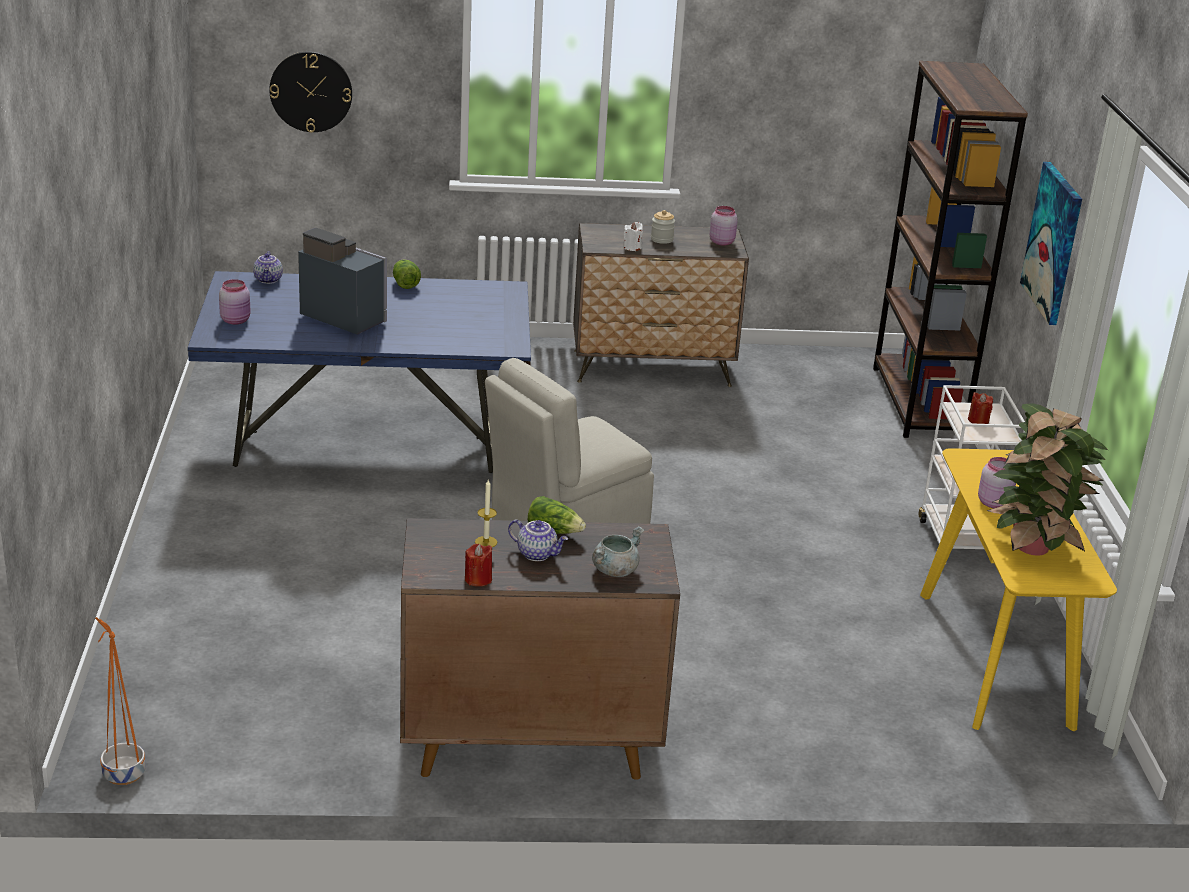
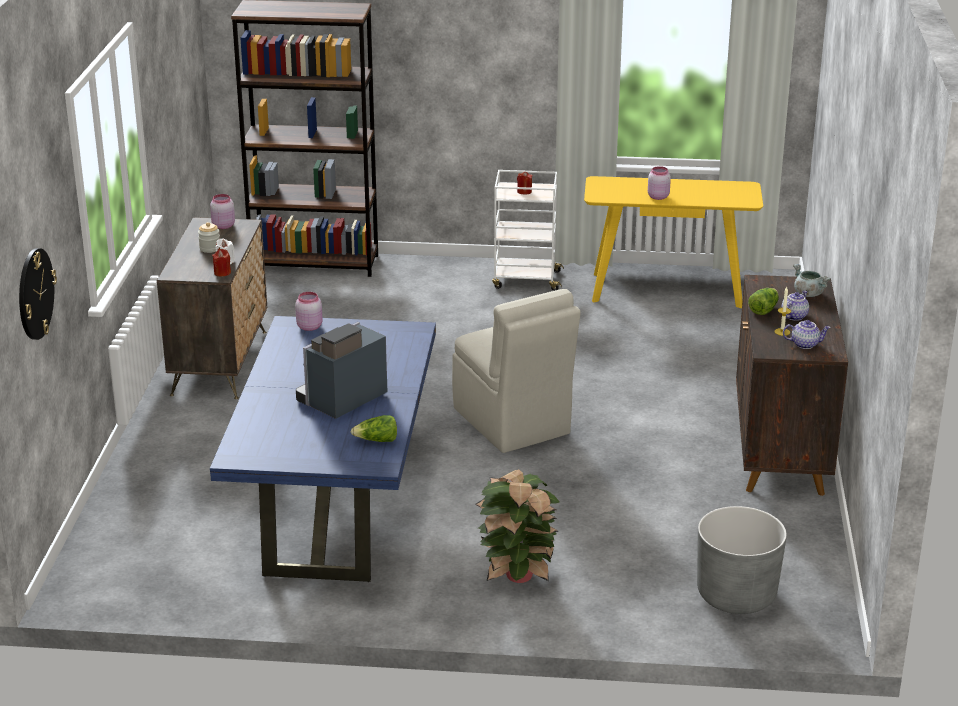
camera: 80 degrees left, 0 degrees up
(123, 774) = (846, 620): orange planter -> none
(189, 690) = (736, 595): none -> grey planter
(236, 320) = (340, 453): pink jar -> pink jar (309, 326)
(269, 280) = (242, 438): teapot -> teapot (805, 344)
(405, 283) = (267, 370): lettuce -> lettuce (377, 440)
(478, 579) = (830, 336): red candle -> red candle (222, 273)
(1034, 545) = (708, 194): potted plant -> potted plant (517, 574)
(1053, 242) = (467, 67): picture -> none

